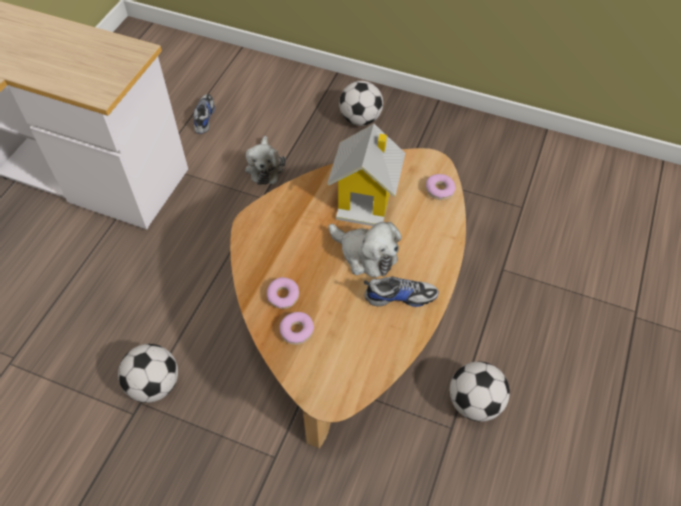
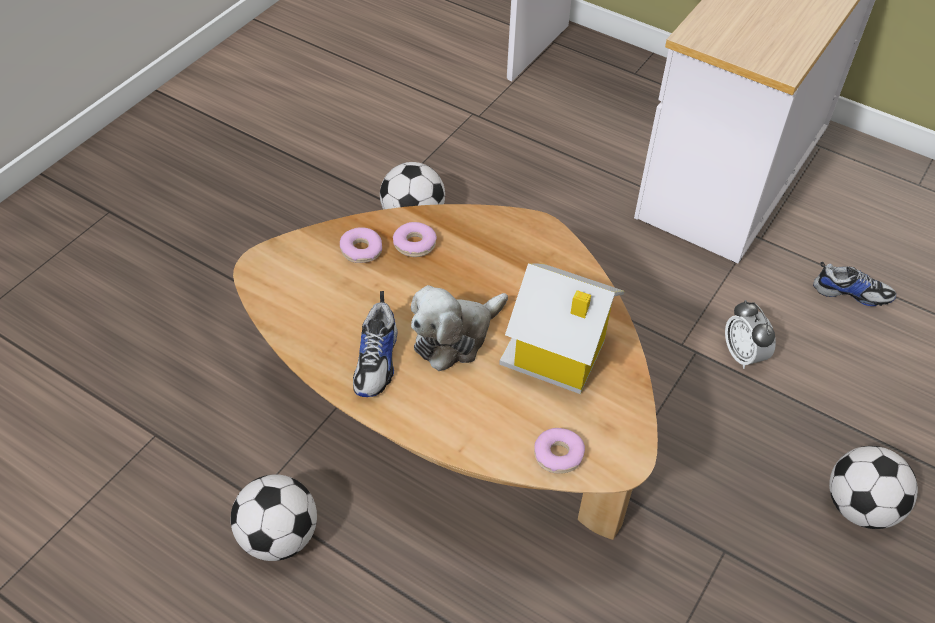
camera: 100 degrees right, 5 degrees down
(265, 167) = (743, 355): plush toy -> alarm clock

